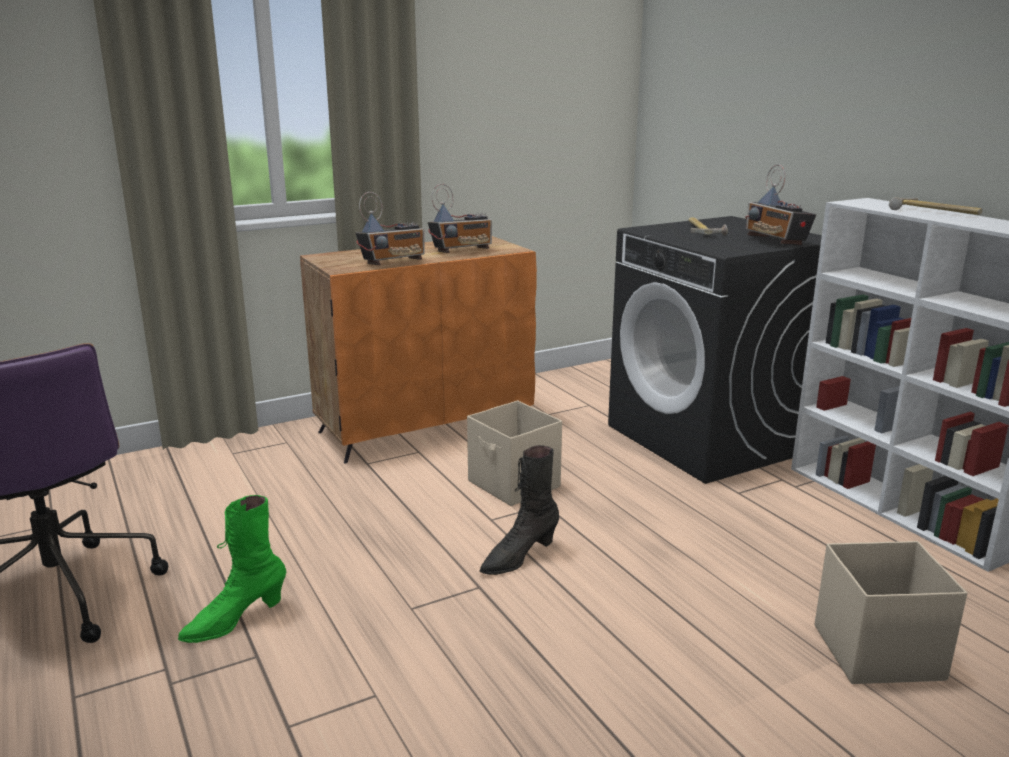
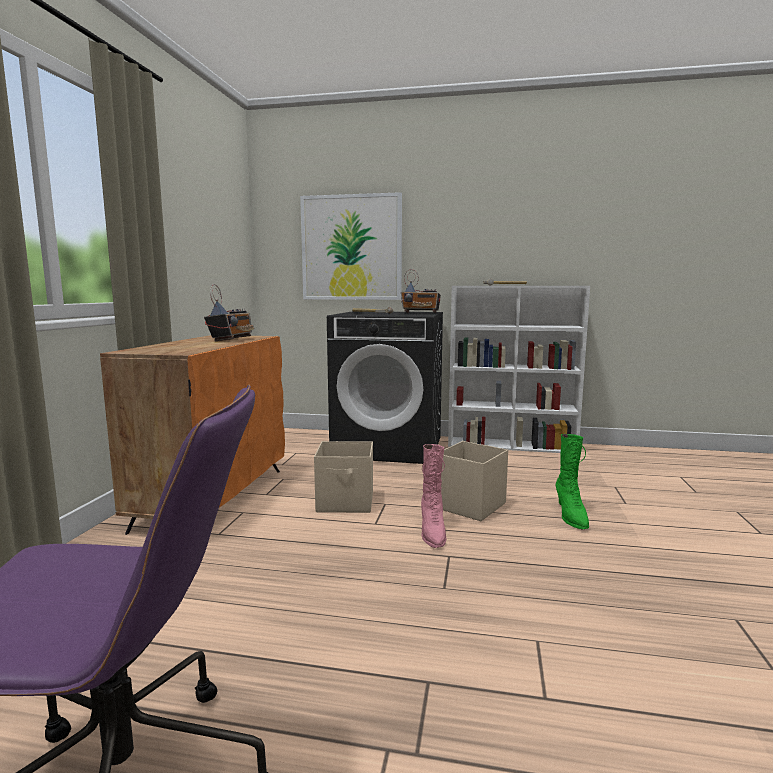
camera: 50 degrees left, 10 degrees down
(235, 620) = (358, 676): green boot -> green boot (570, 516)
(393, 262) = (208, 347): radio -> none
(519, 557) = (432, 532): black boot -> pink boot
(742, 113) = (351, 248): none -> picture
(875, 652) = (618, 493): beige storage box -> beige storage box (469, 506)

